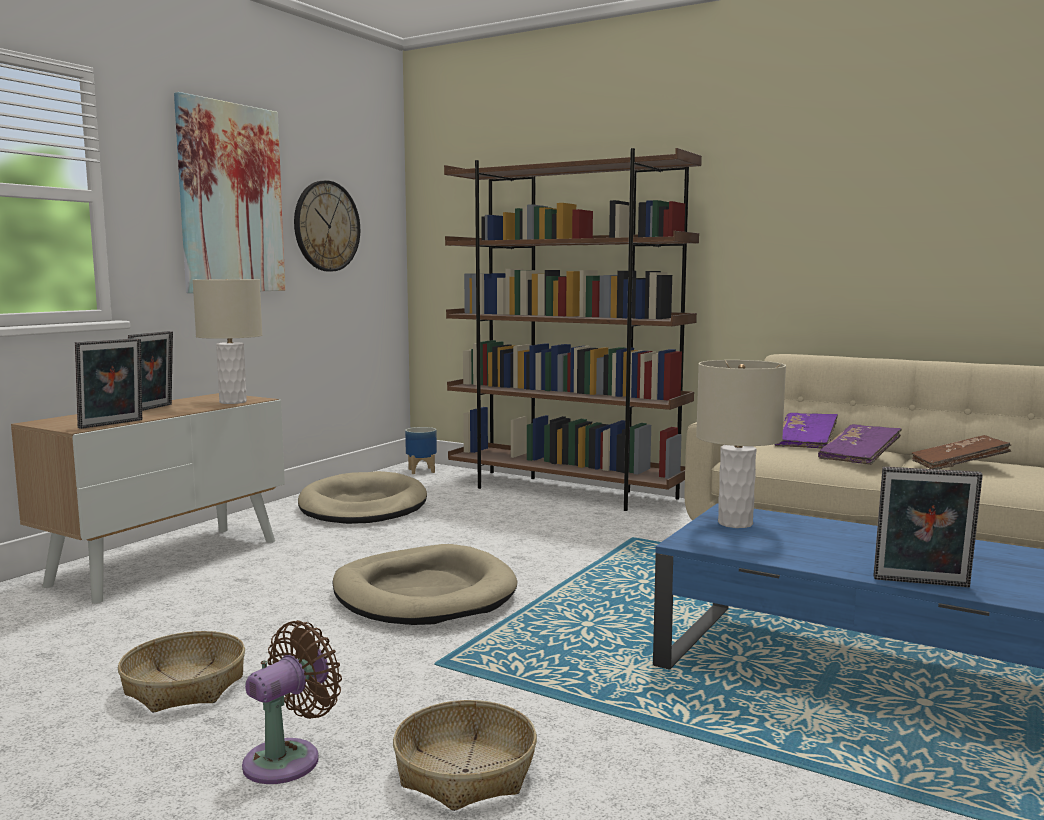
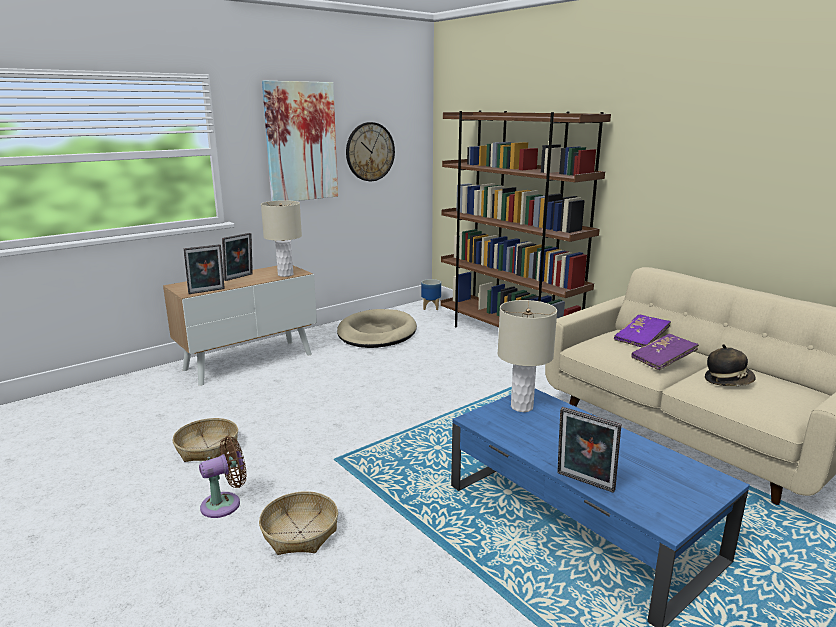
camera: 20 degrees right, 10 degrees up
(424, 593) = (363, 407): beige dog bed -> none
(958, 467) = (728, 381): brown book -> hat

